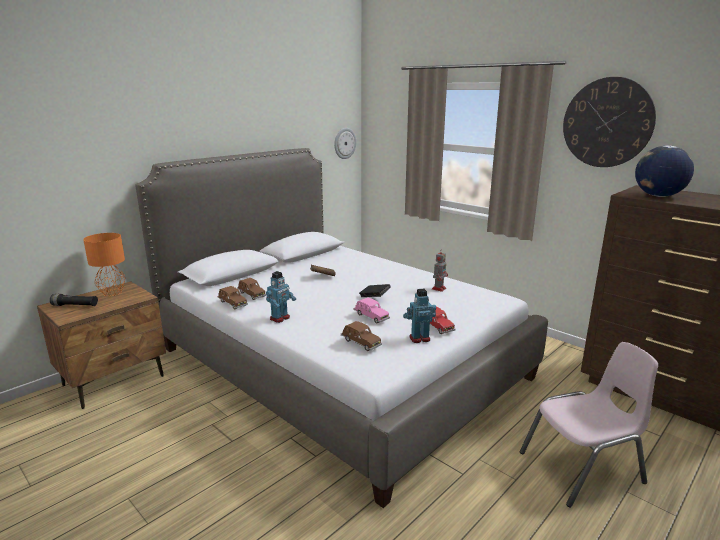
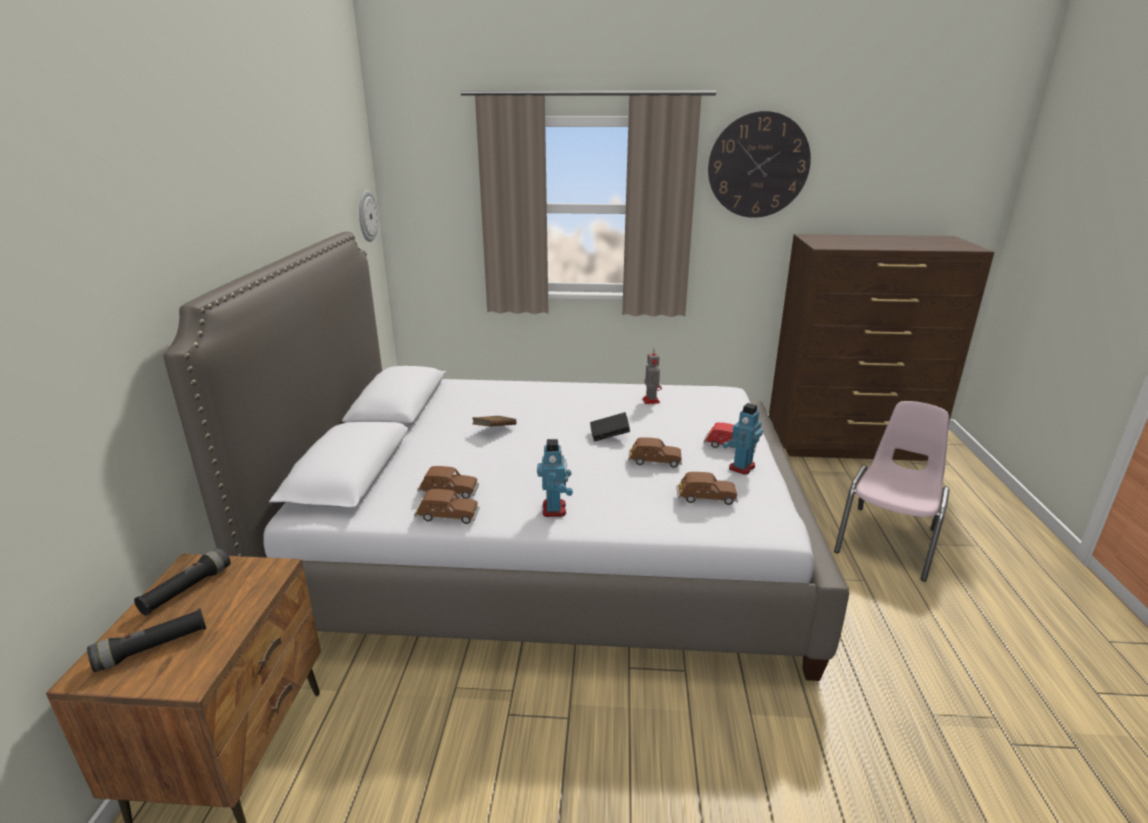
camera: 40 degrees left, 5 degrees up
(111, 293) = (187, 590): orange table lamp -> black flashlight
(371, 317) = (654, 462): pink toy car -> brown toy car
(658, 196) = (845, 243): globe -> none

